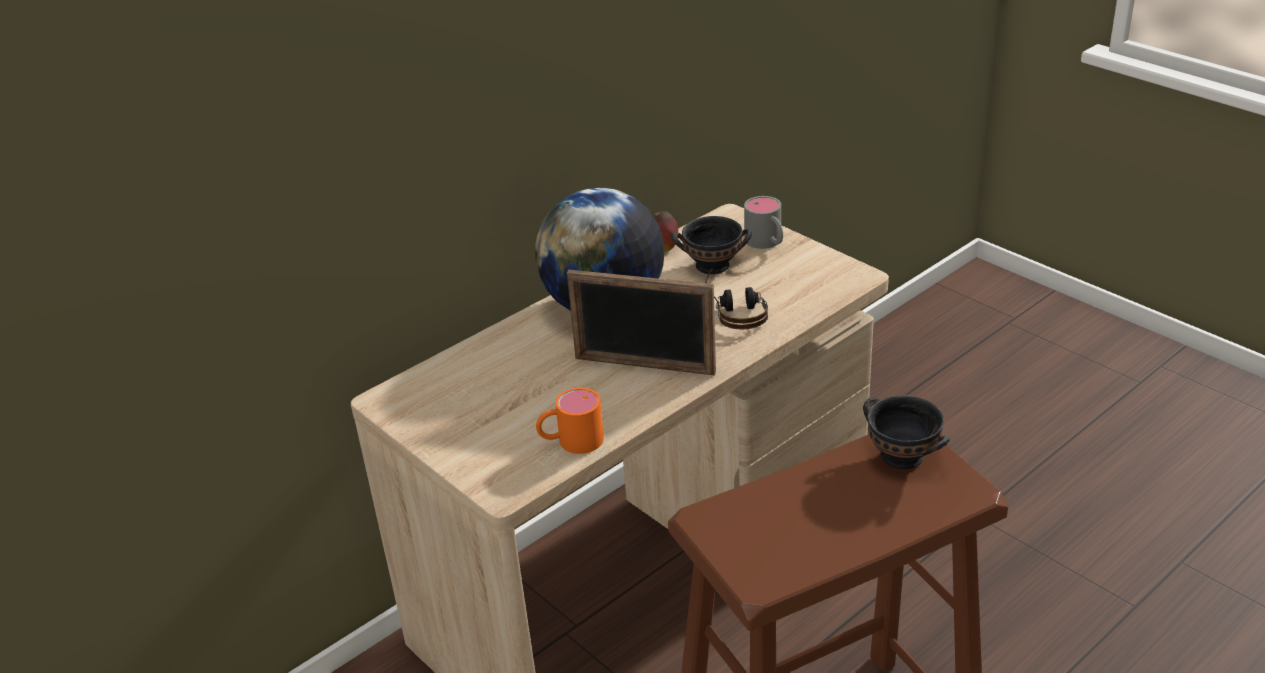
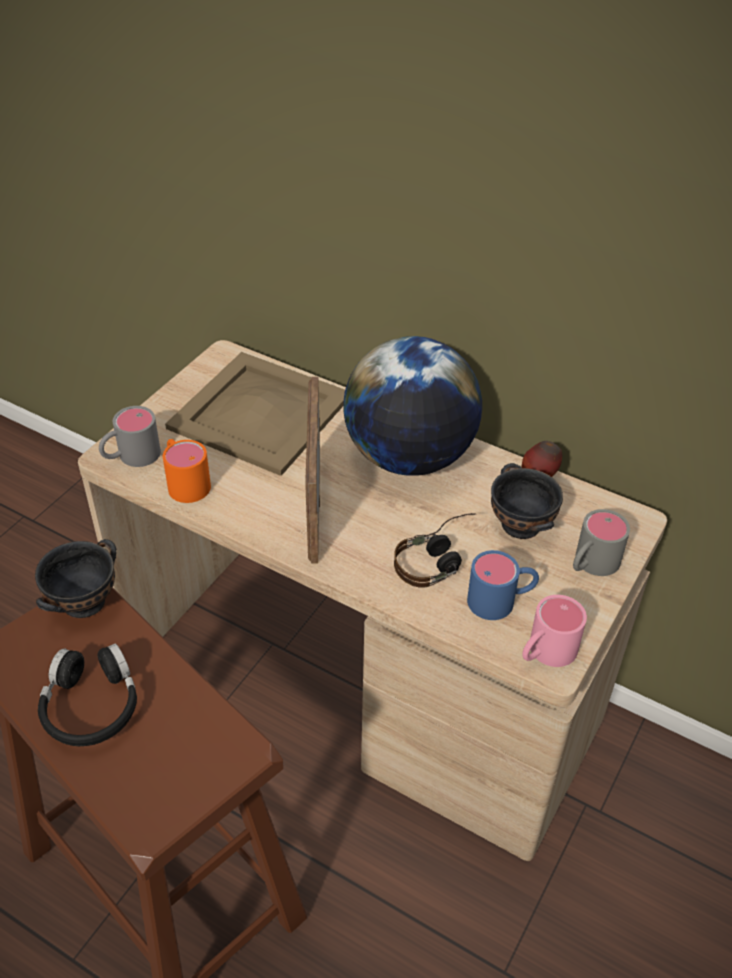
camera: 70 degrees right, 10 degrees up
(492, 383) = (262, 412): none -> beige tray
(513, 476) = (131, 456): none -> grey mug
(790, 287) = (501, 600): none -> blue mug
(839, 520) = (91, 706): none -> black headphones
(847, 278) = (545, 653): none -> pink mug
(901, 455) = (204, 749): black bowl -> black bowl (85, 601)

